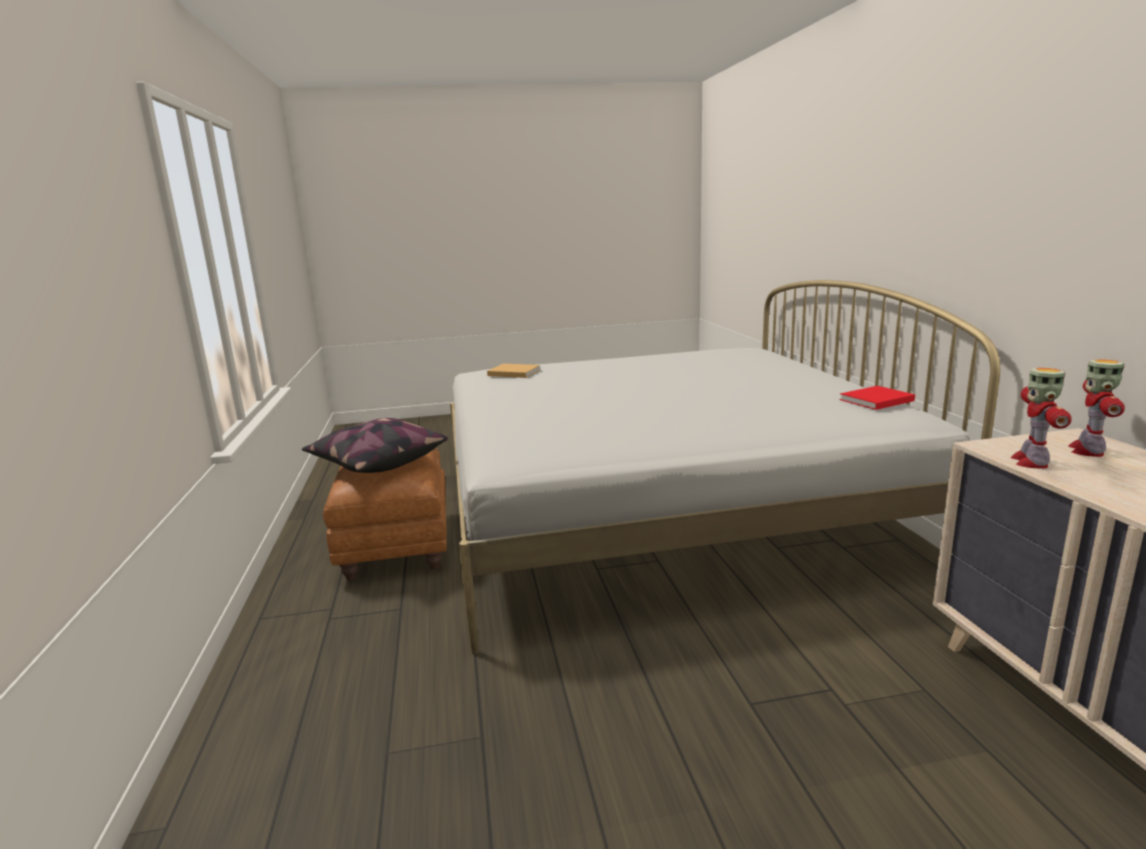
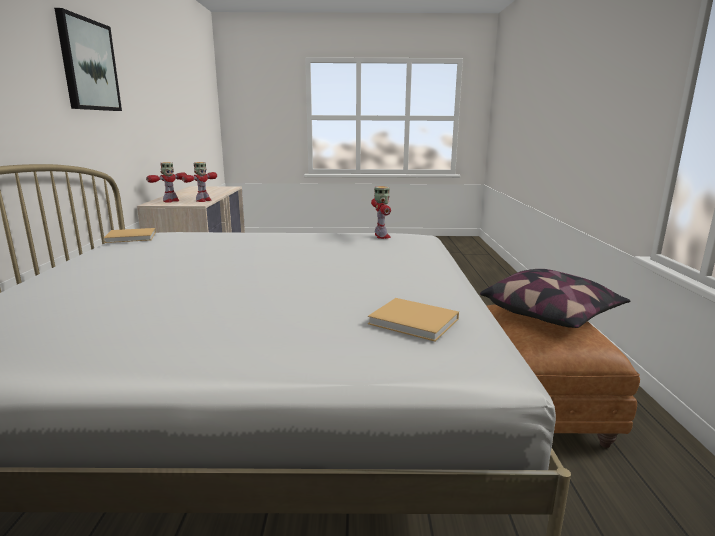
camera: 170 degrees left, 0 degrees up
(557, 435) = (381, 236): none -> toy robot
(875, 400) = (132, 237): red book -> beige book
(1045, 160) = (88, 65): none -> picture

